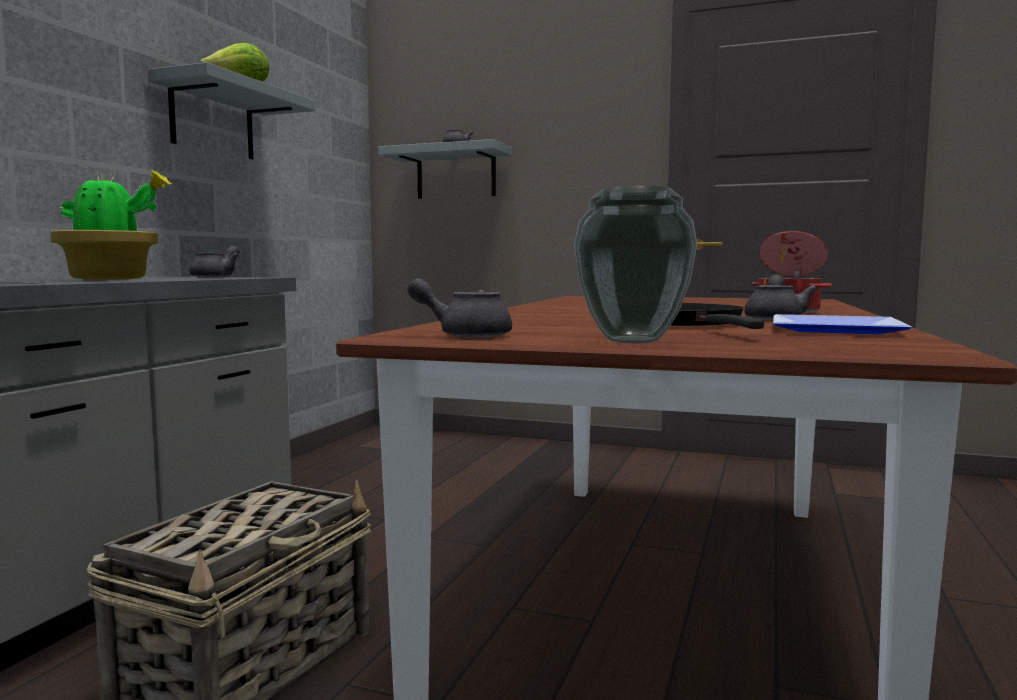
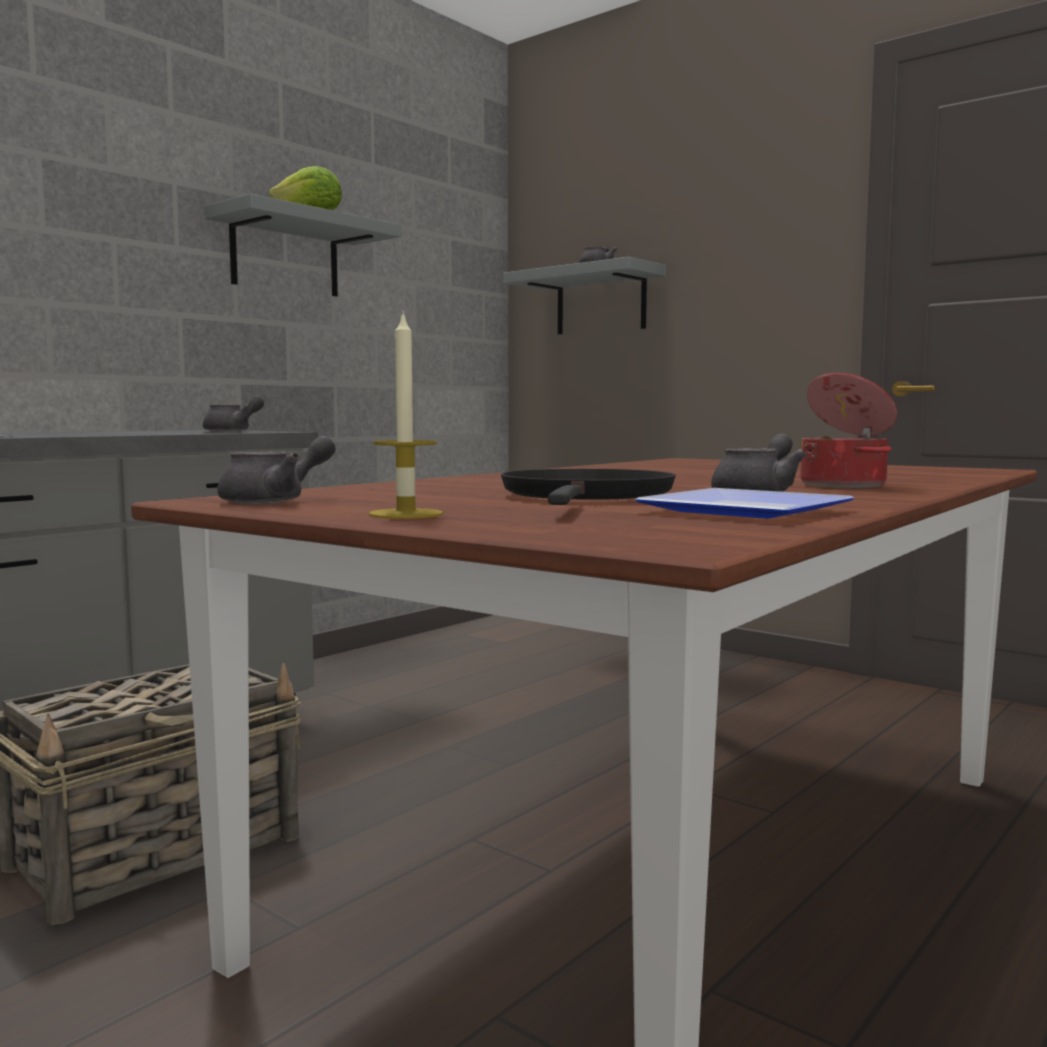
camera: 20 degrees right, 0 degrees up
(112, 279) = (112, 433): potted plant -> none
(465, 335) = (275, 501): grey teapot -> grey teapot turned 105 degrees clockwise
(630, 341) = (406, 514): vase -> candle

